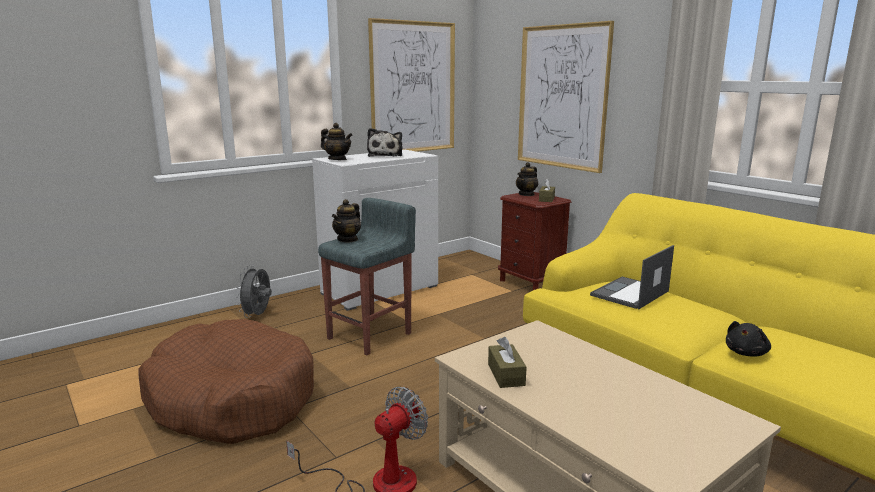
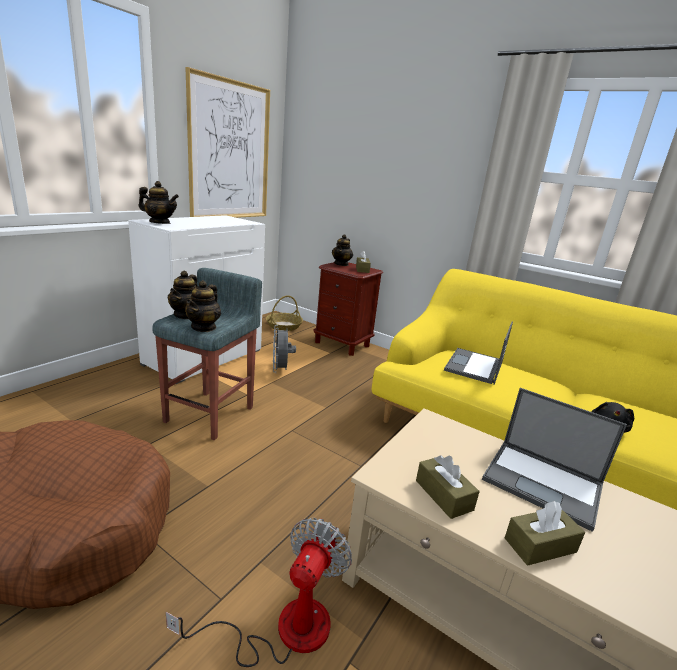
camera: 20 degrees left, 5 degrees up
(258, 315) = (70, 397): grey fan -> grey fan (280, 370)
(358, 248) = (204, 327): none -> teapot
(386, 155) = (211, 221): plush toy -> none
(472, 264) = (284, 326): none -> basket
(562, 97) = (378, 175): picture -> none
(566, 410) = (540, 545): none -> brown tissue box
(612, 377) = (544, 483): none -> laptop

